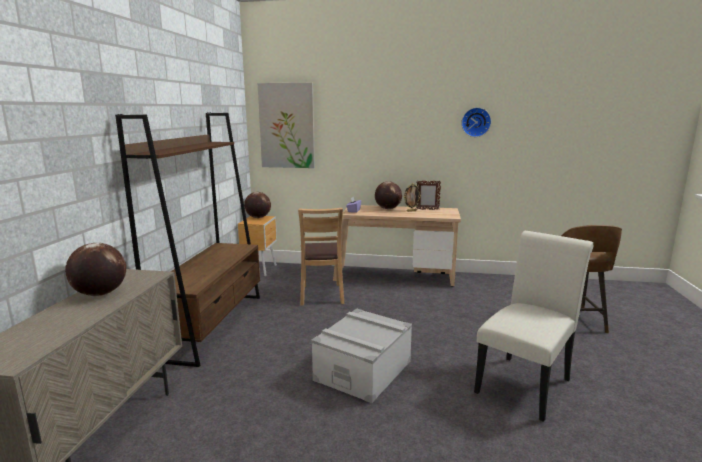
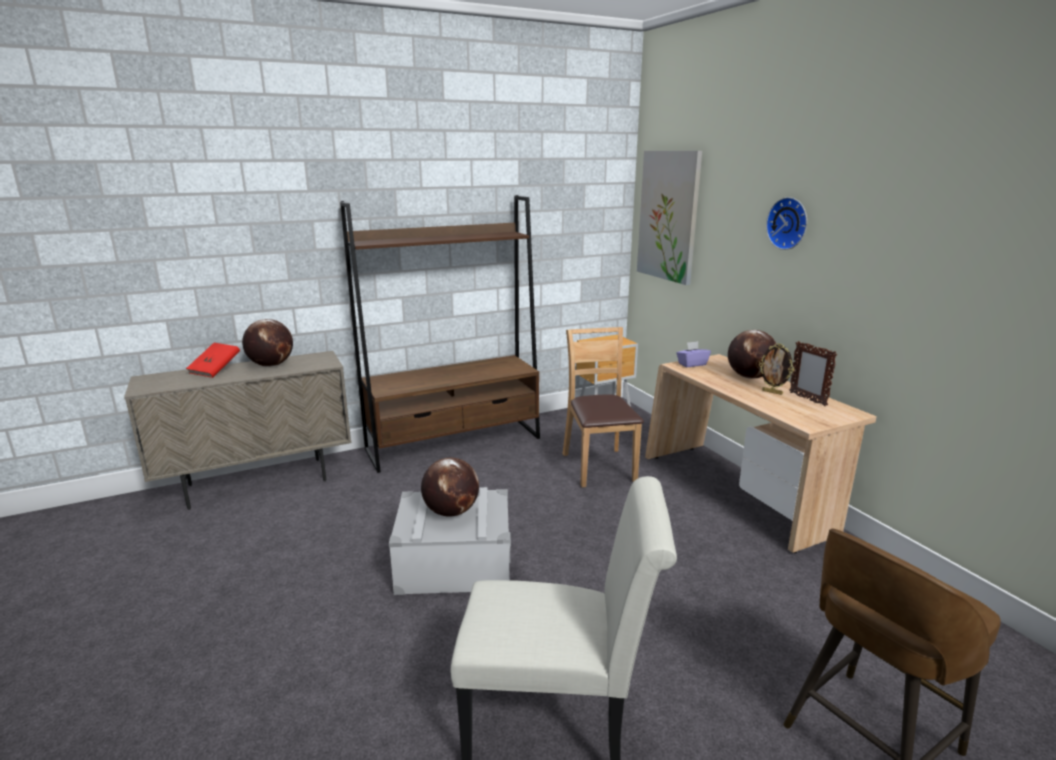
camera: 55 degrees right, 5 degrees up
(48, 318) = (215, 370): none -> red book
(258, 217) = (614, 339): globe -> globe (451, 512)
(321, 295) = (599, 467): brown chair -> brown chair turned 120 degrees clockwise
(475, 122) = (945, 244): wall clock -> wall clock (789, 223)

